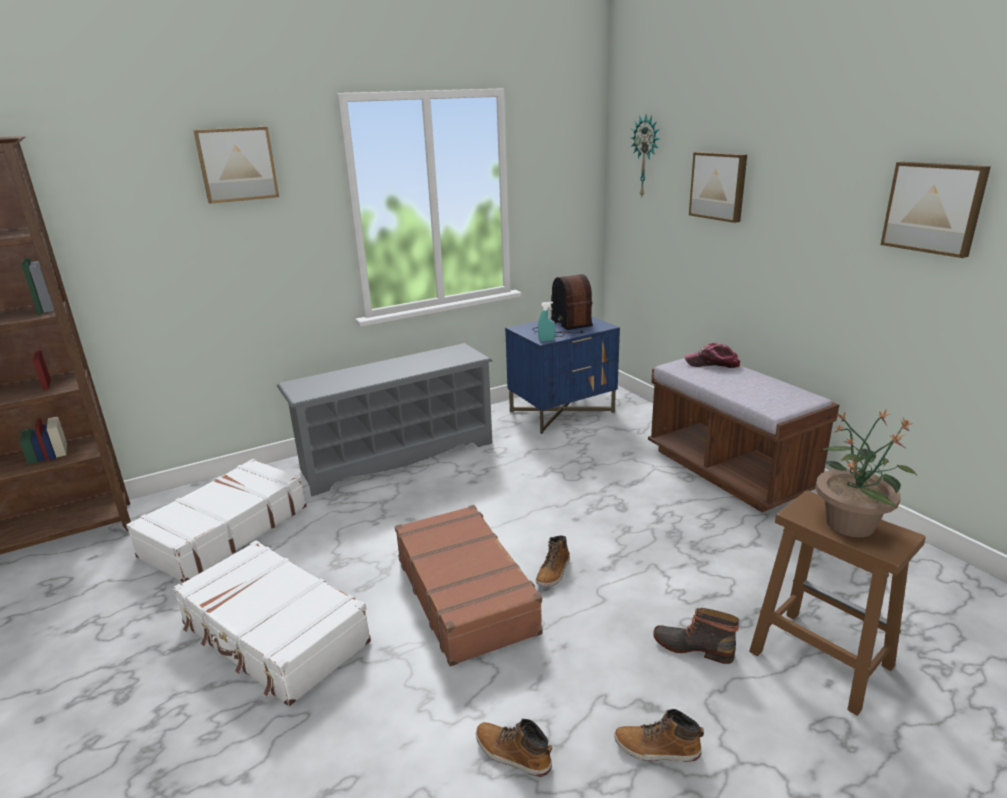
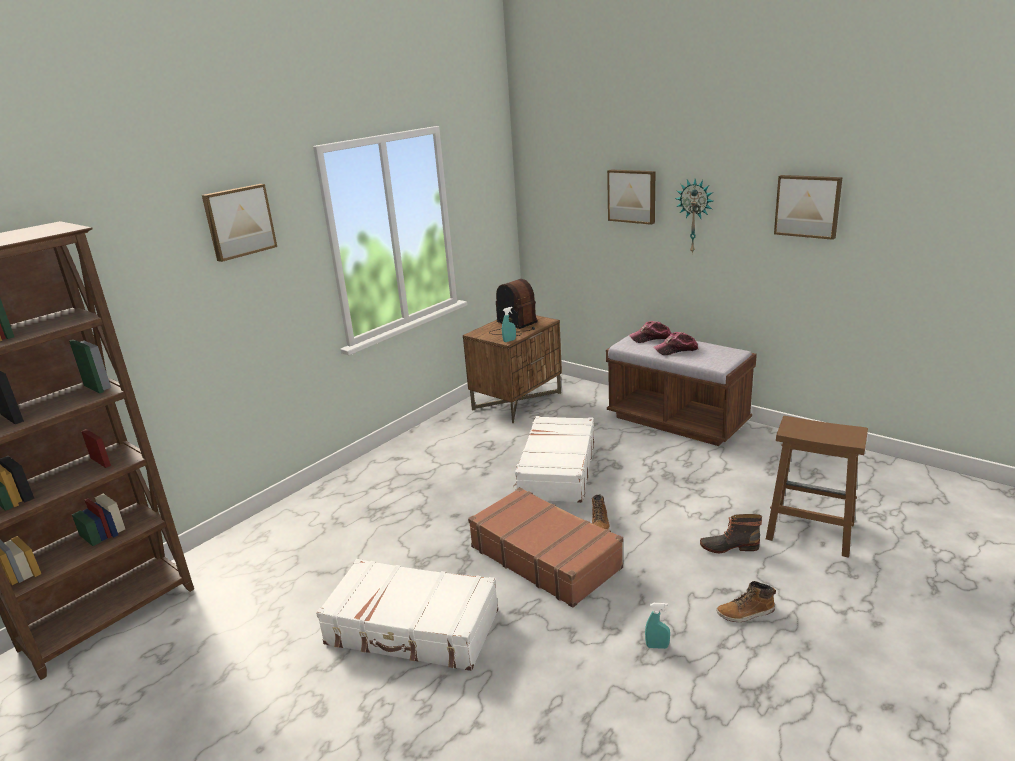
camera: 20 degrees left, 0 degrees up
(224, 531) = (291, 566): white suitcase -> white suitcase (556, 470)
(397, 456) = (400, 467): grey shoe rack -> none
(512, 754) = (657, 646): boot -> turquoise spray bottle
(562, 411) = (517, 401): blue nightstand -> brown nightstand
(646, 156) = (558, 173): wall clock -> wall clock (695, 216)
(732, 381) = (676, 350): none -> cap
(850, 523) = (822, 430): potted plant -> none

